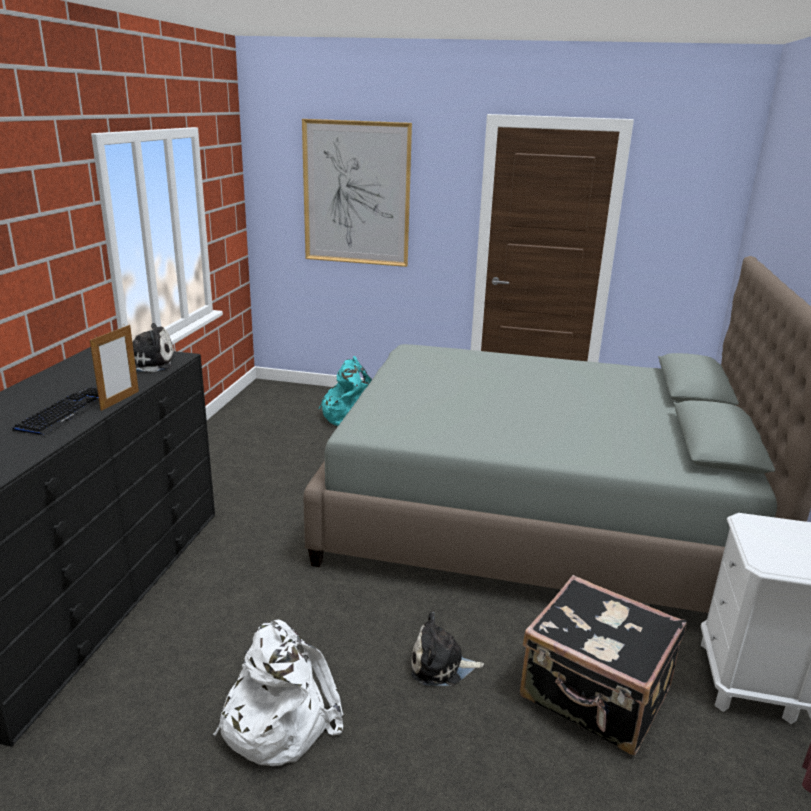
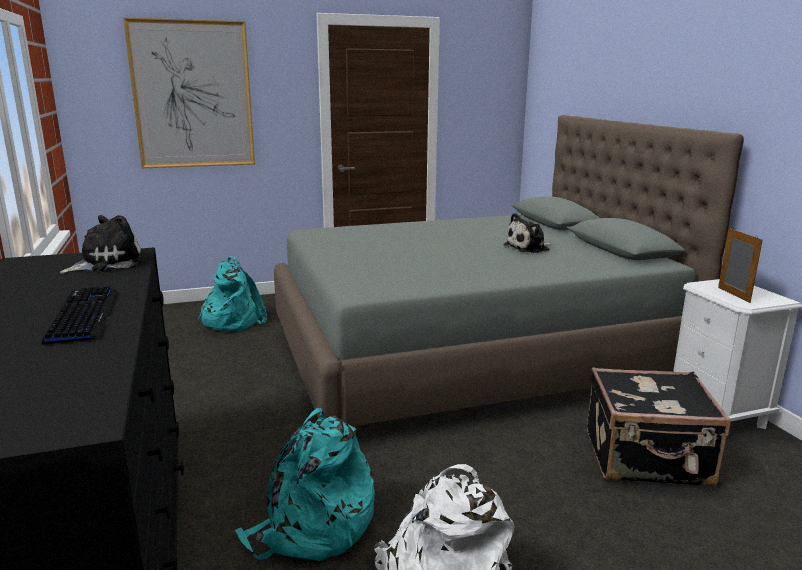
camera: 30 degrees left, 5 degrees down
(120, 400) = (135, 294): picture frame -> picture frame (733, 295)
(235, 627) = (312, 527): none -> turquoise backpack
(441, 665) = (525, 483): plush toy -> plush toy (529, 248)

